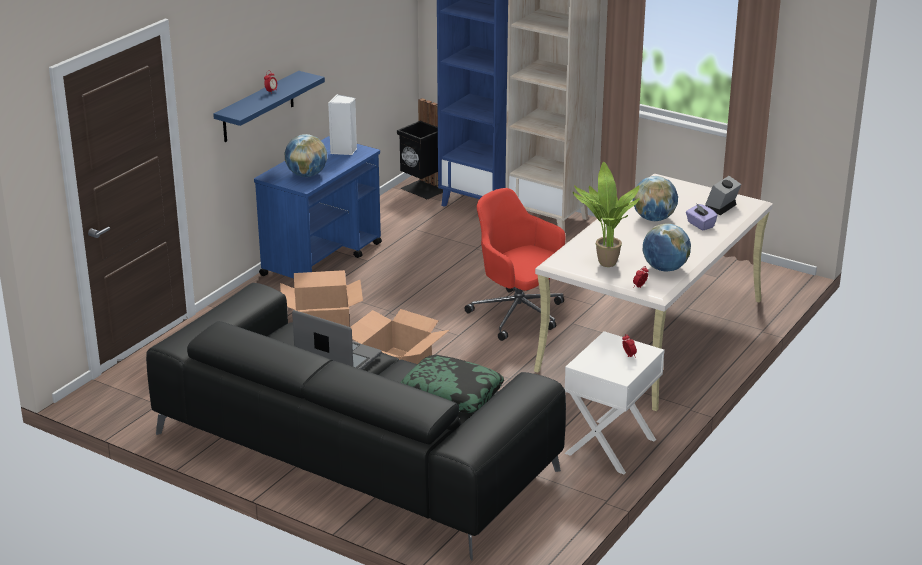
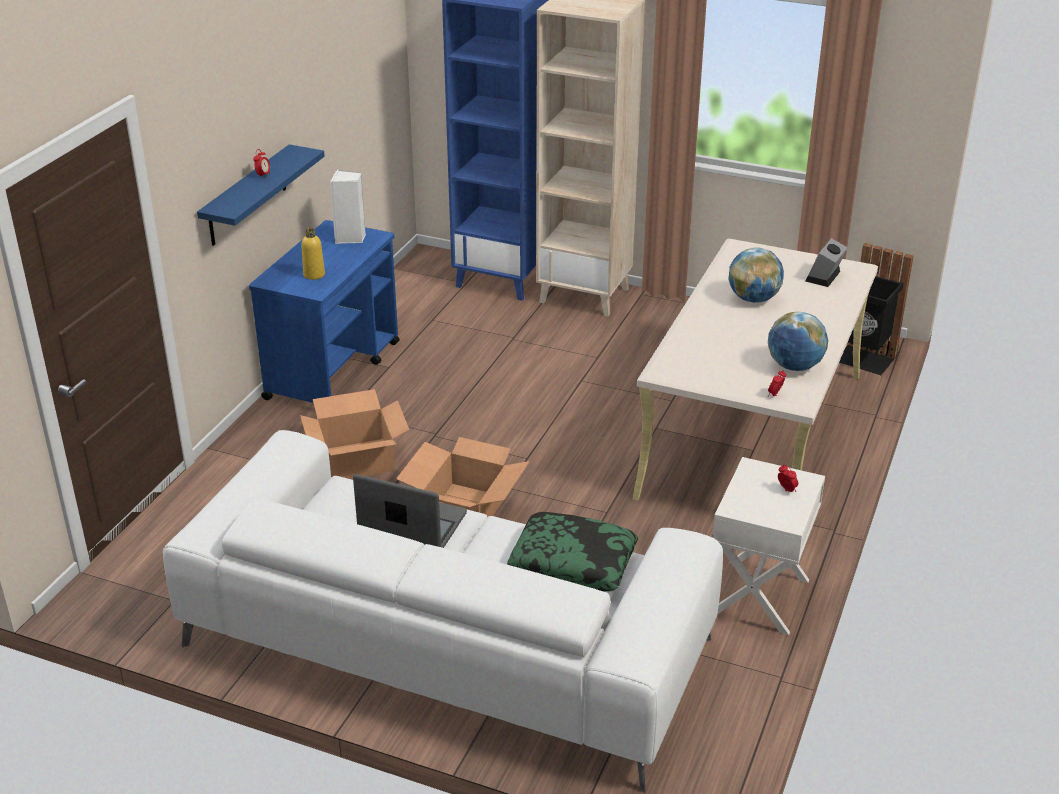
camera: 10 degrees left, 5 degrees up
(306, 175) = (314, 275): globe -> yellow bottle
(354, 452) = (446, 643): black sofa -> white sofa
(423, 189) = (428, 268): black trash can -> black trash can (864, 360)
(519, 315) = (590, 424): red office chair -> none
(604, 263) = (719, 366): potted plant -> none
(700, 225) = (810, 302): purple tissue box -> none

